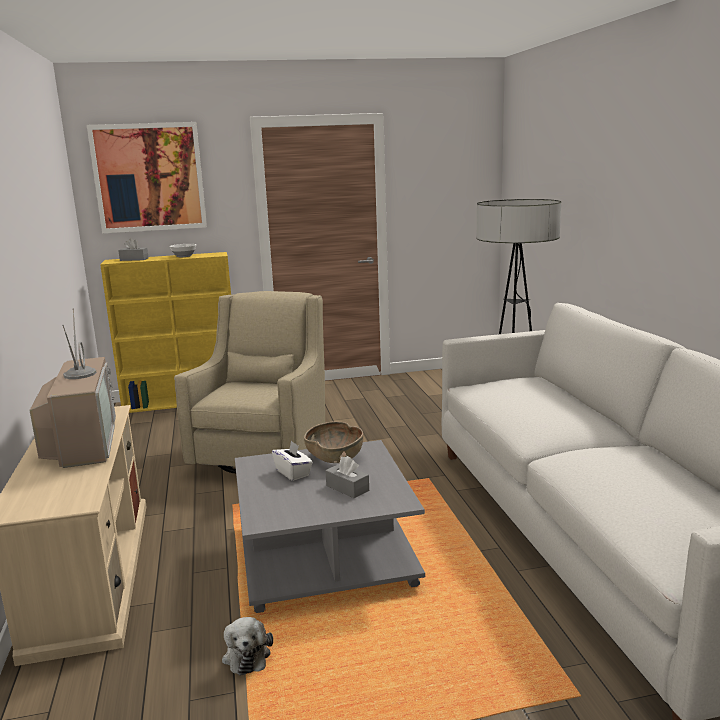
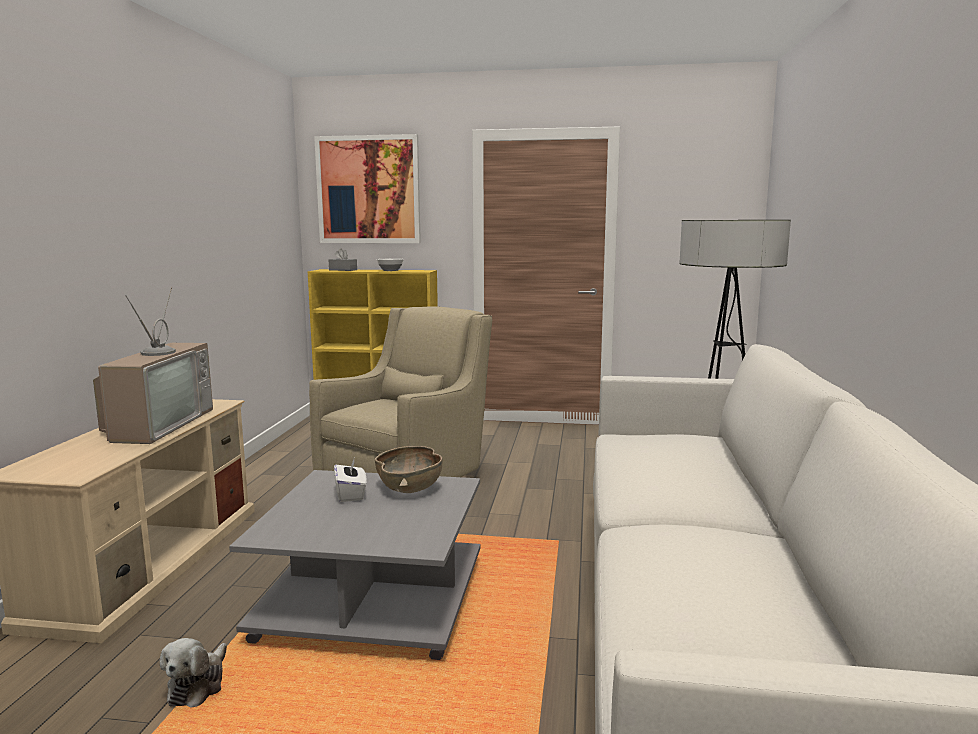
camera: 20 degrees right, 5 degrees down
(347, 488) = (386, 520): grey tissue box -> none

